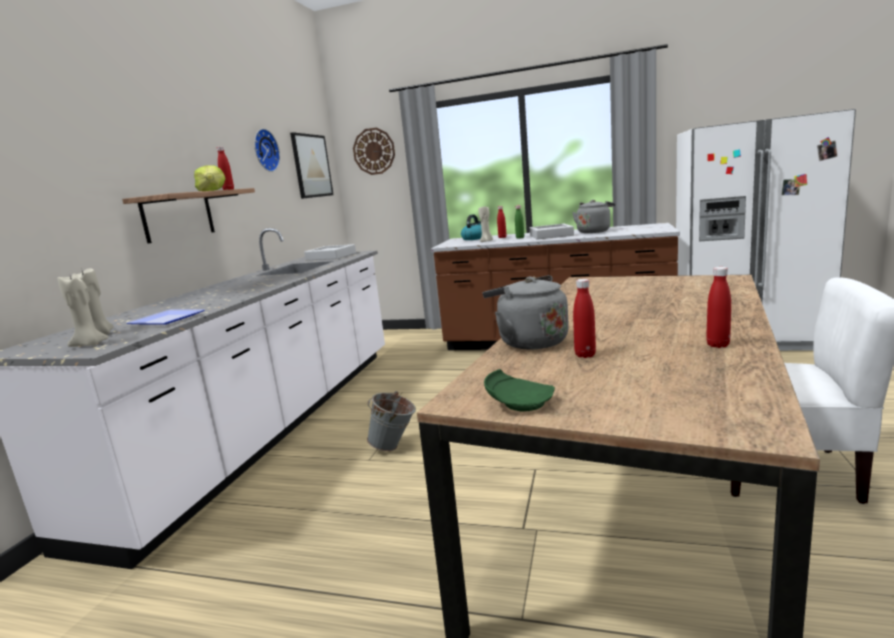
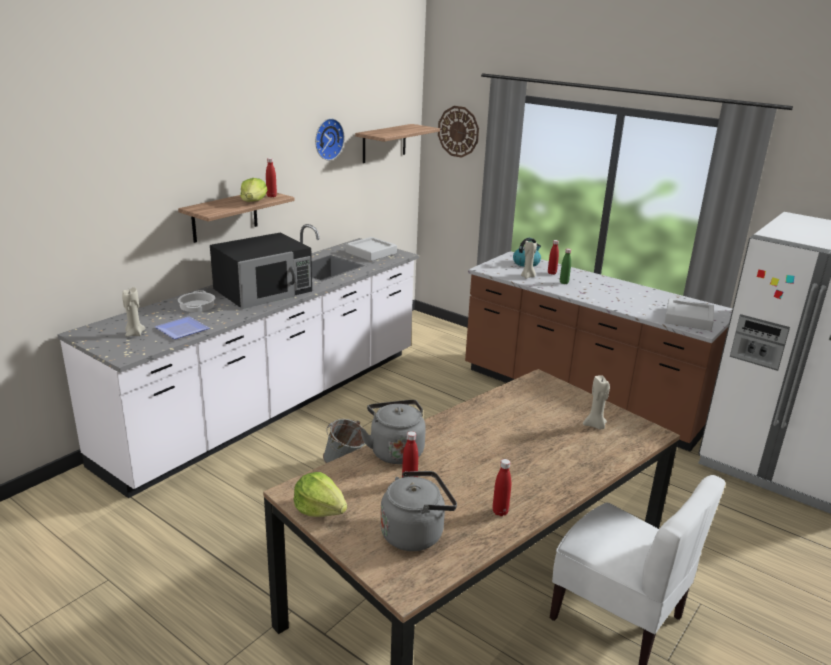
camera: 20 degrees right, 10 degrees up
(90, 345) = (123, 347): beige candle -> beige candle (595, 425)
(171, 306) = (196, 305): none -> cooking pot
(244, 286) = (264, 290): none -> black microwave
(311, 166) = (384, 143): picture -> shelf
(519, 403) = (320, 509): green plate -> lettuce
(551, 235) = (595, 291): grey tray -> grey tray (688, 319)
(594, 231) = (643, 300): grey kettle -> grey kettle (415, 533)

